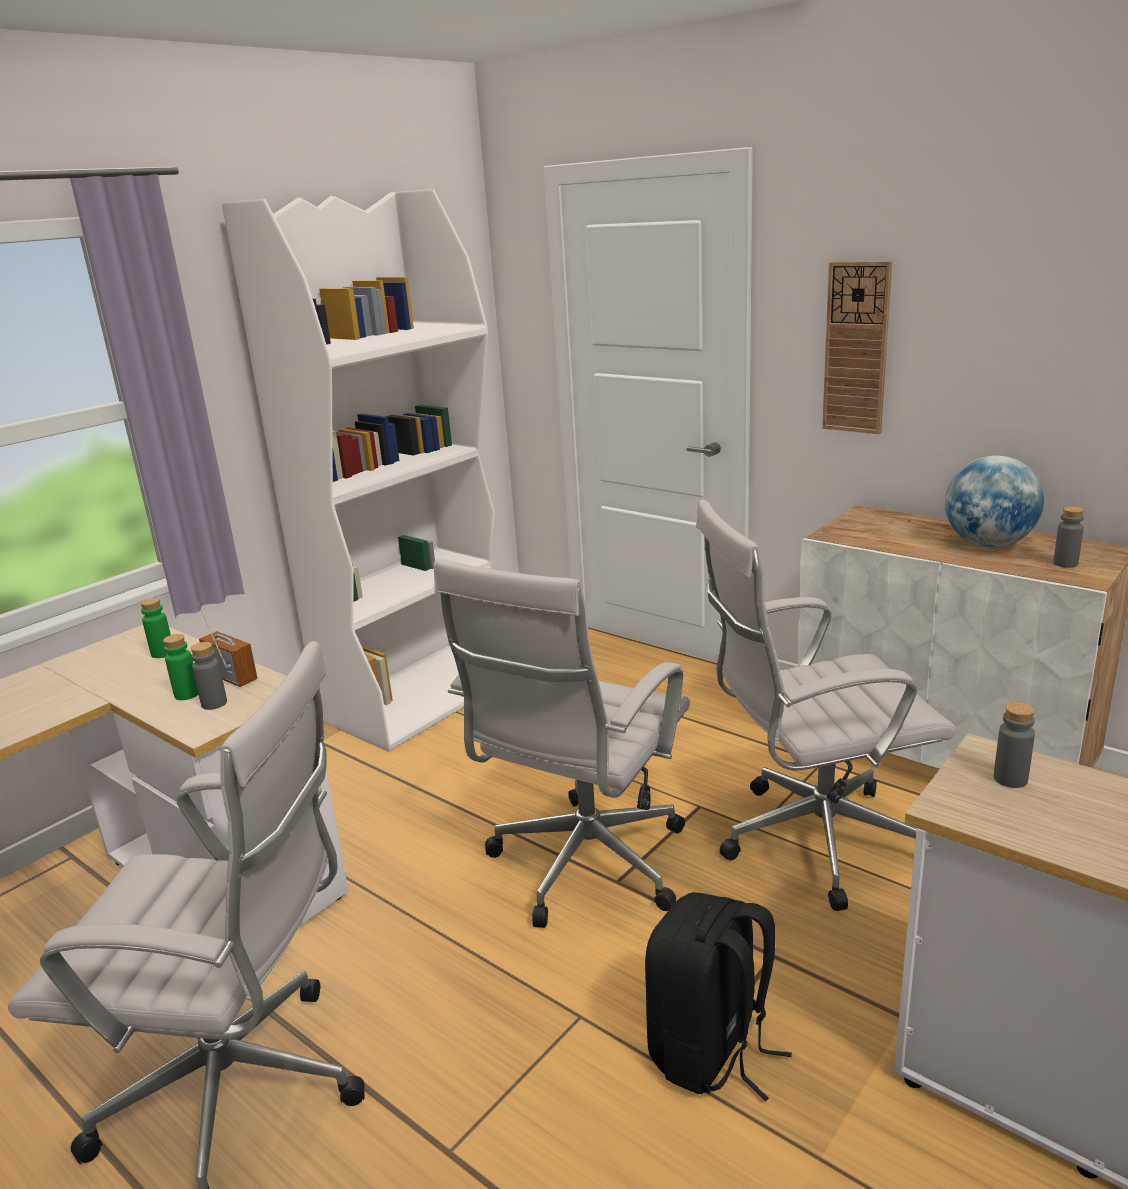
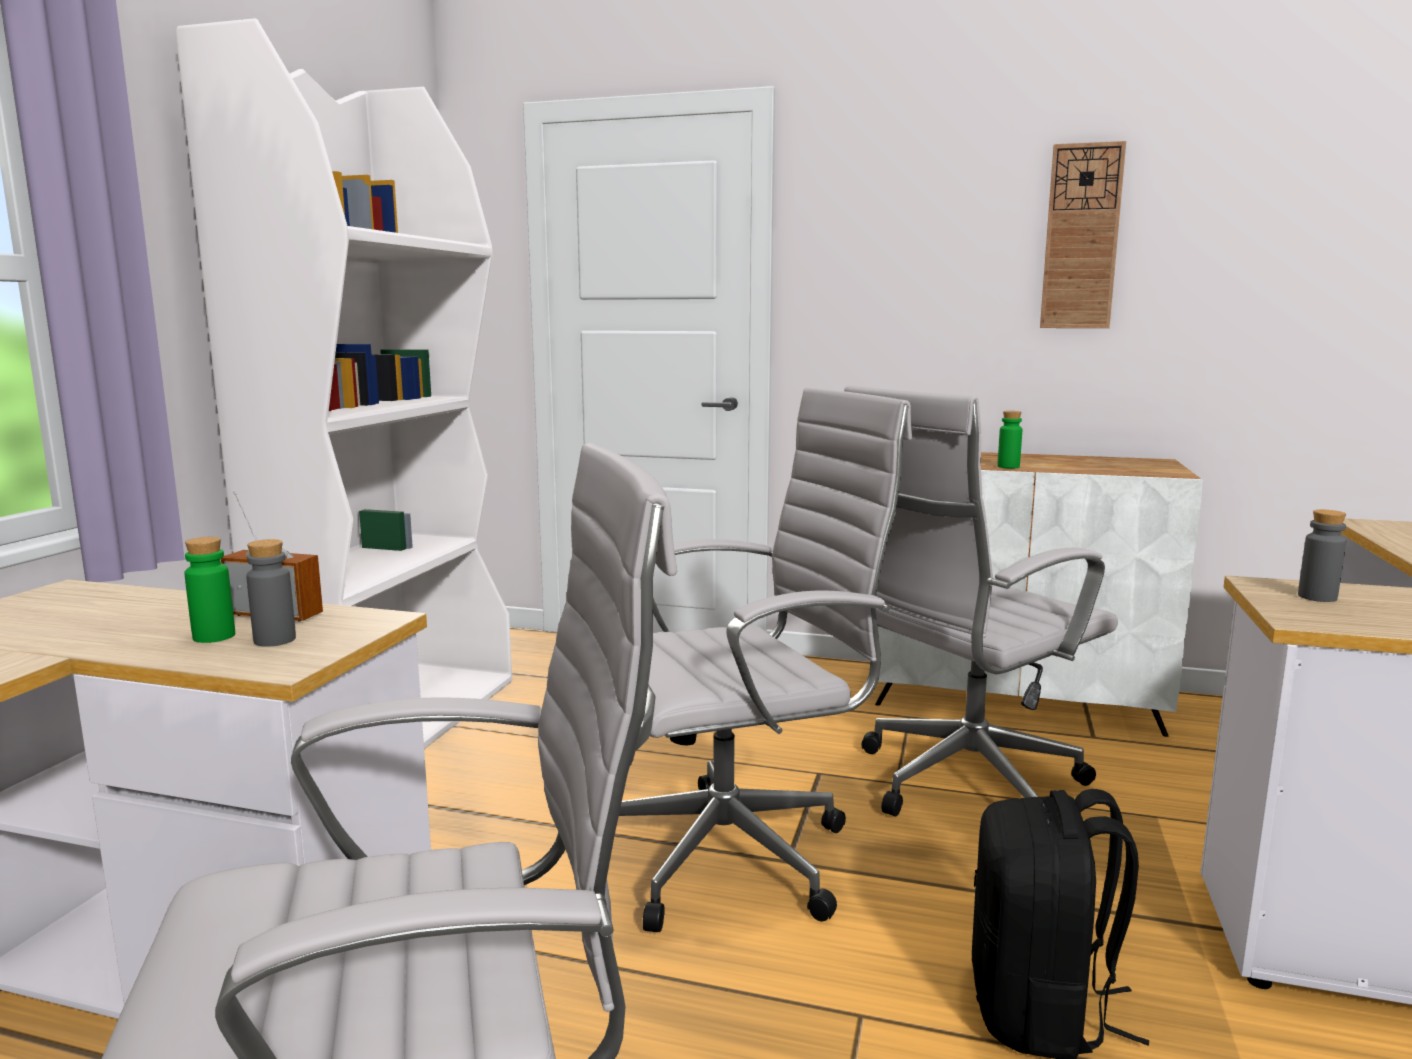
camera: 25 degrees left, 10 degrees down
(162, 653) = (121, 605): green bottle -> green bottle (1008, 466)
(584, 868) = (737, 855): white office chair -> white office chair turned 120 degrees counterclockwise
(856, 348) = (891, 286): wall clock -> wall clock (1081, 237)
(988, 544) = (1055, 462): globe -> none
(1065, 563) = (1139, 467): grey bottle -> none

